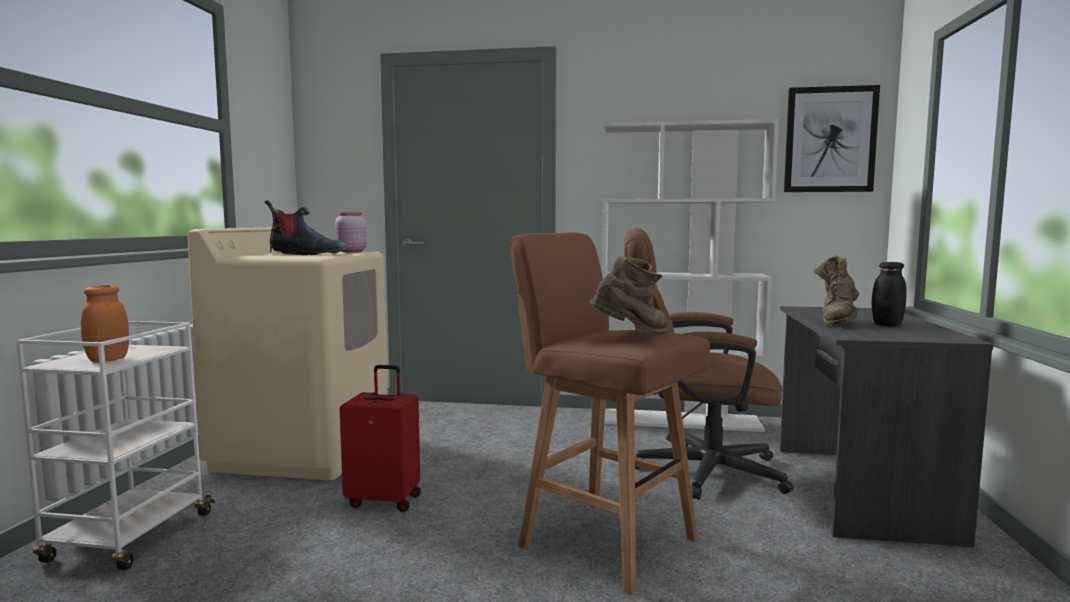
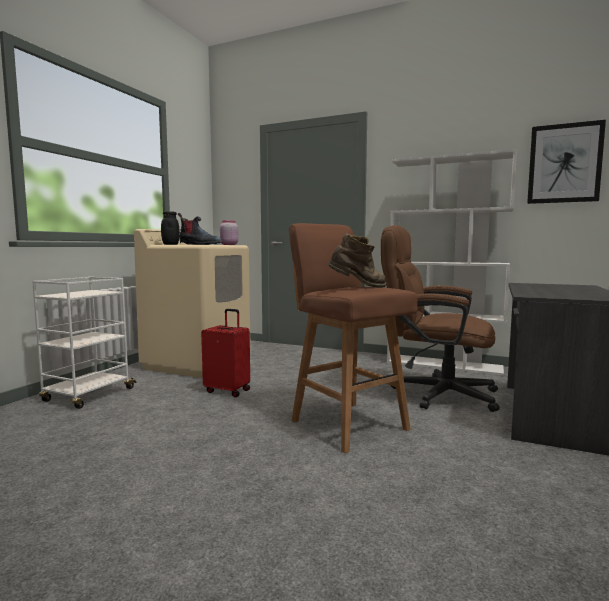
camera: 15 degrees right, 0 degrees up
(108, 360) = (76, 294): orange jar -> none
(837, 322) = (534, 289): brown boot -> none
(887, 325) = (571, 291): black jar -> black jar (170, 244)

